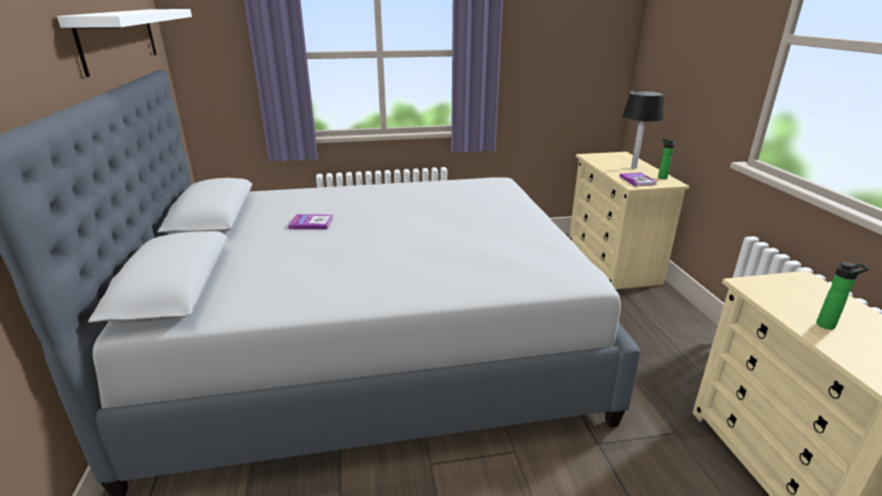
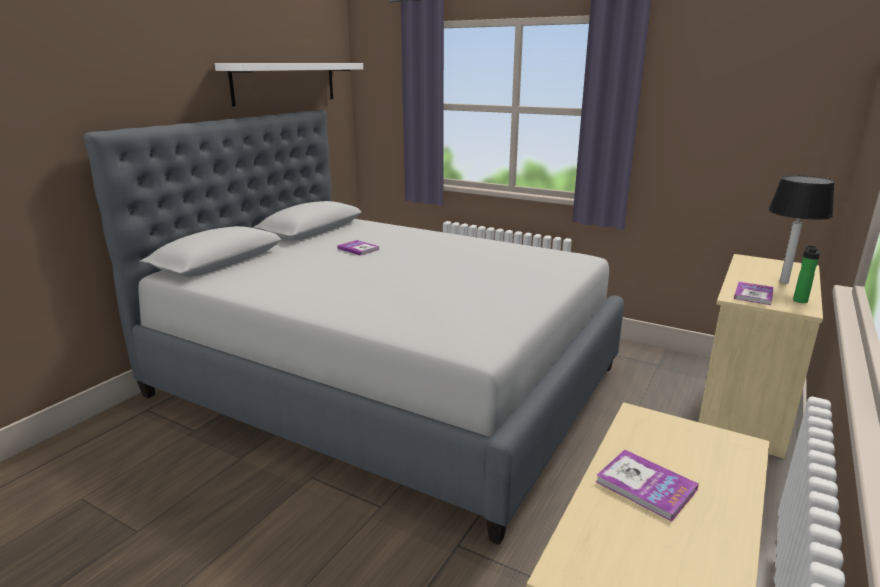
camera: 40 degrees right, 5 degrees down
(828, 325) = (645, 486): bottle -> book

